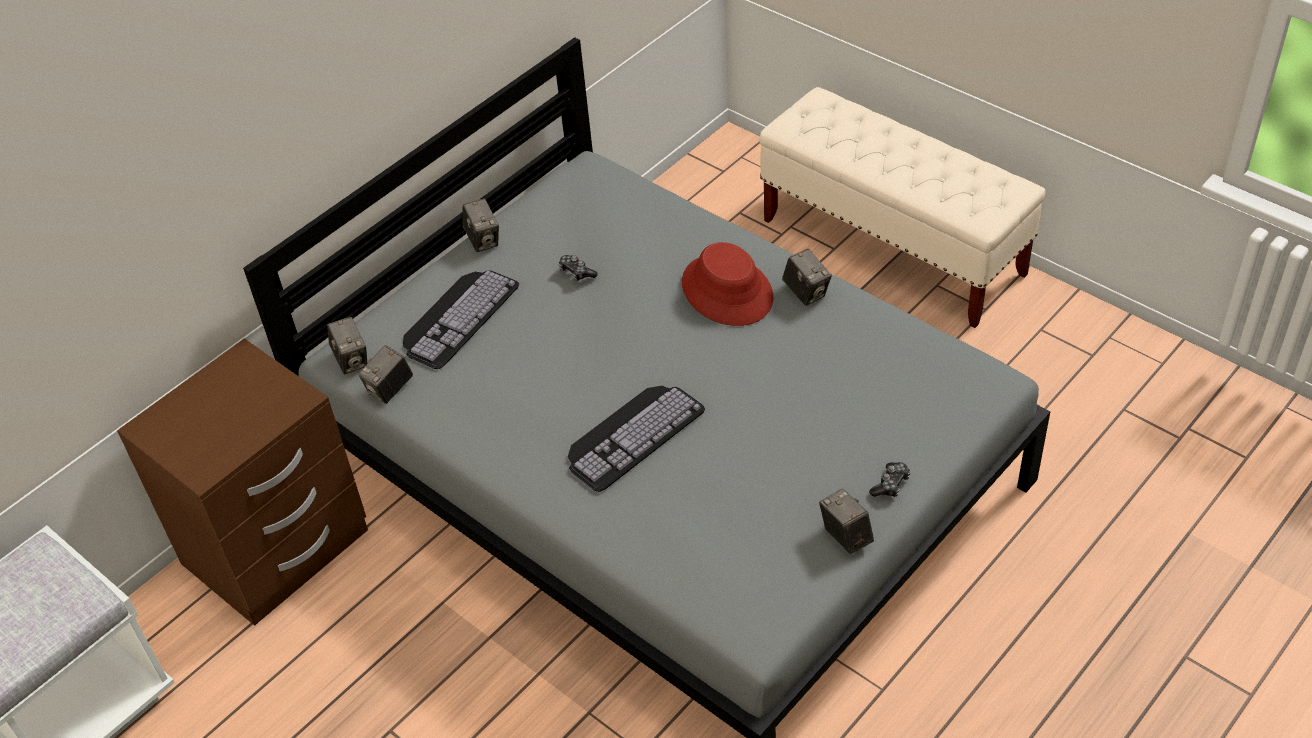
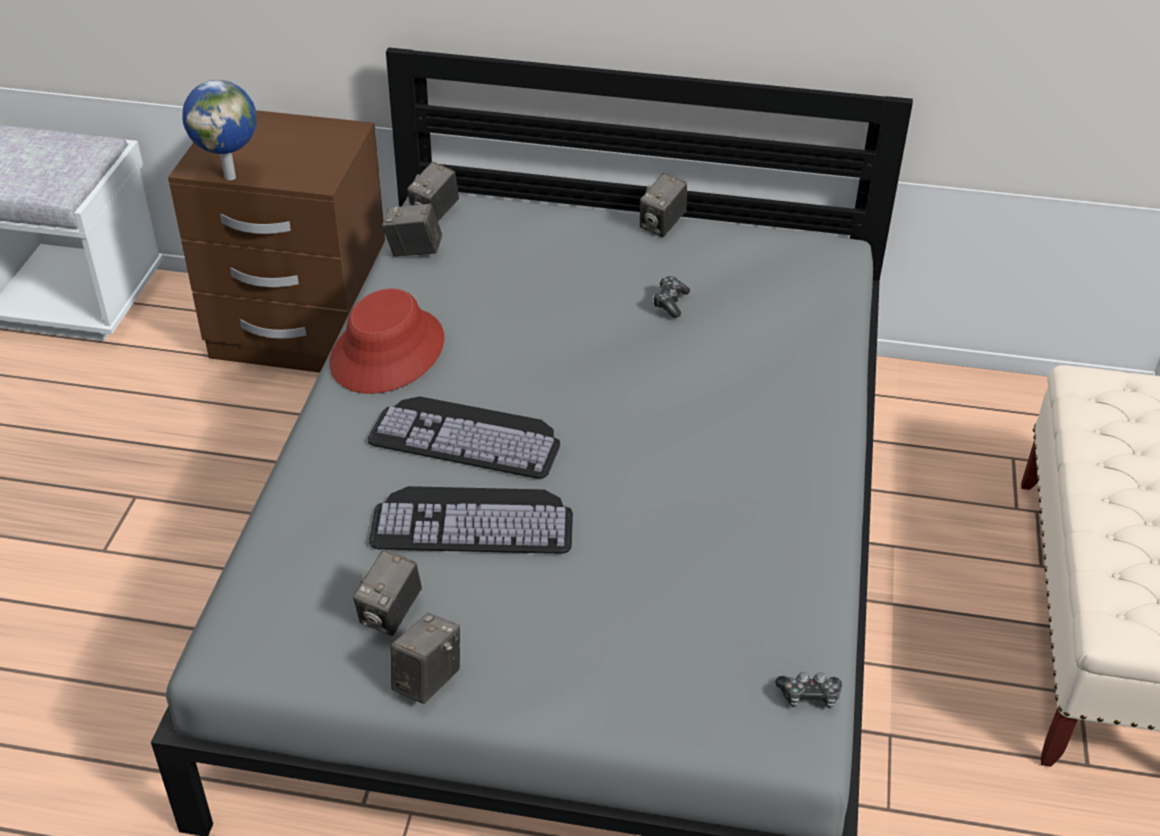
camera: 55 degrees right, 5 degrees down
(239, 453) = (231, 176): none -> globe
(457, 315) = (543, 251): keyboard -> keyboard (474, 519)
(727, 291) = (744, 426): red hat -> red hat (388, 352)
(806, 292) = (801, 493): camera -> camera (390, 614)
(890, 484) = (537, 692): game controller -> game controller (809, 696)

